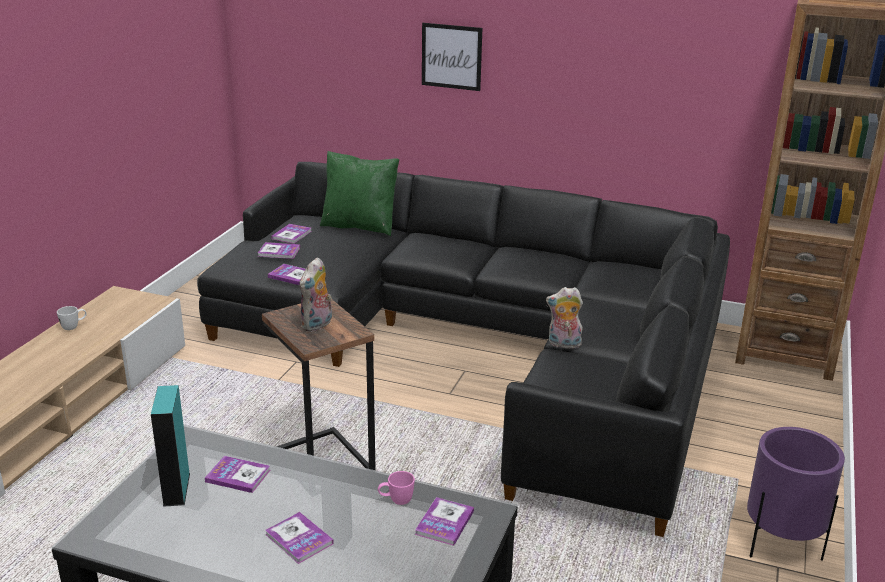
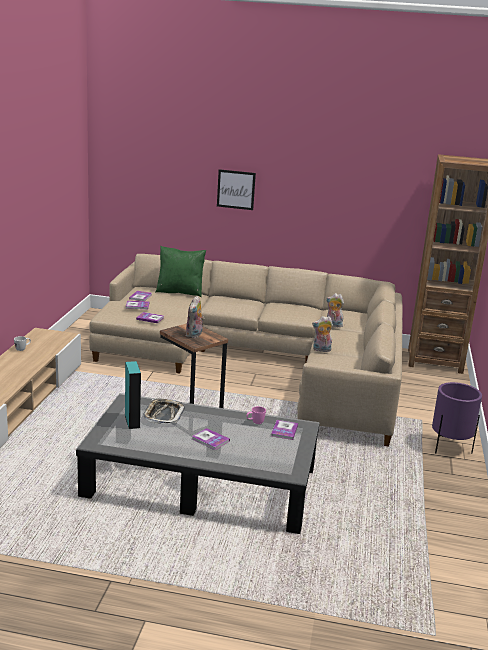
camera: 10 degrees left, 5 degrees down
(238, 476) = (163, 414): book -> tray
(484, 347) = (263, 361): black sofa -> beige sofa
(599, 293) = (333, 325): none -> plush toy

